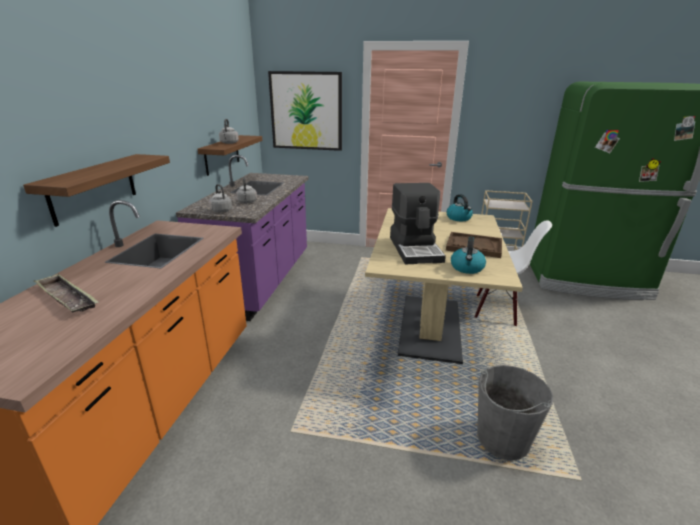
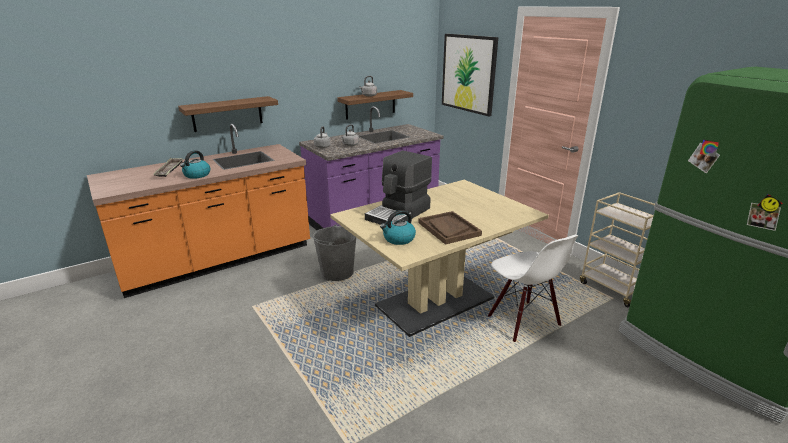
camera: 45 degrees right, 0 degrees up
(459, 218) = (503, 206): kettle -> kettle (197, 175)
(502, 439) = (346, 390): grey bucket -> grey bucket (337, 273)

